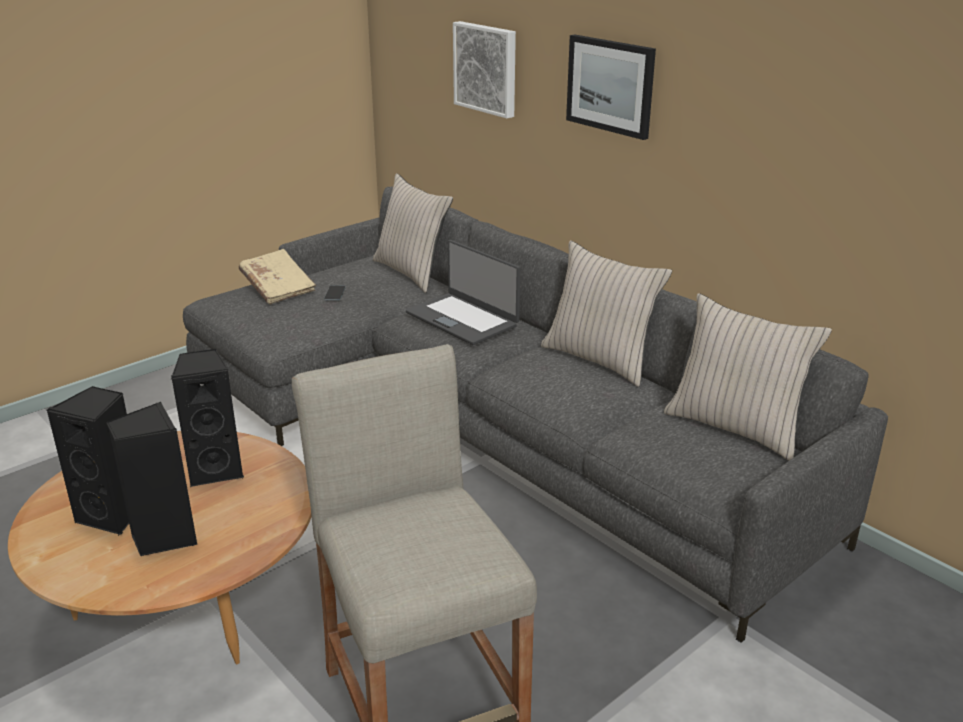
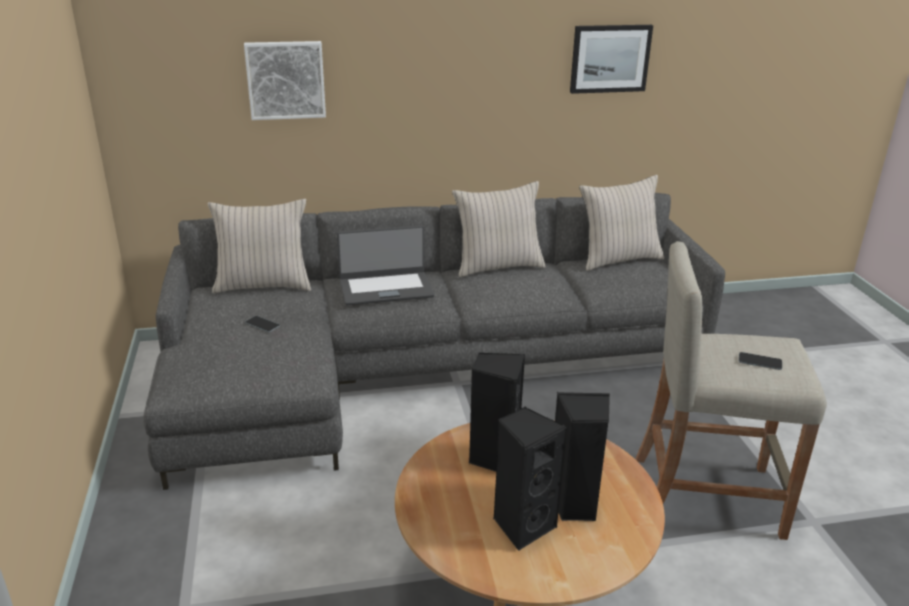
camera: 60 degrees left, 0 degrees up
(278, 288) = (209, 347): beige book -> none
(407, 546) = (760, 361): none -> phone
(610, 85) = (432, 67): picture -> picture (610, 58)

